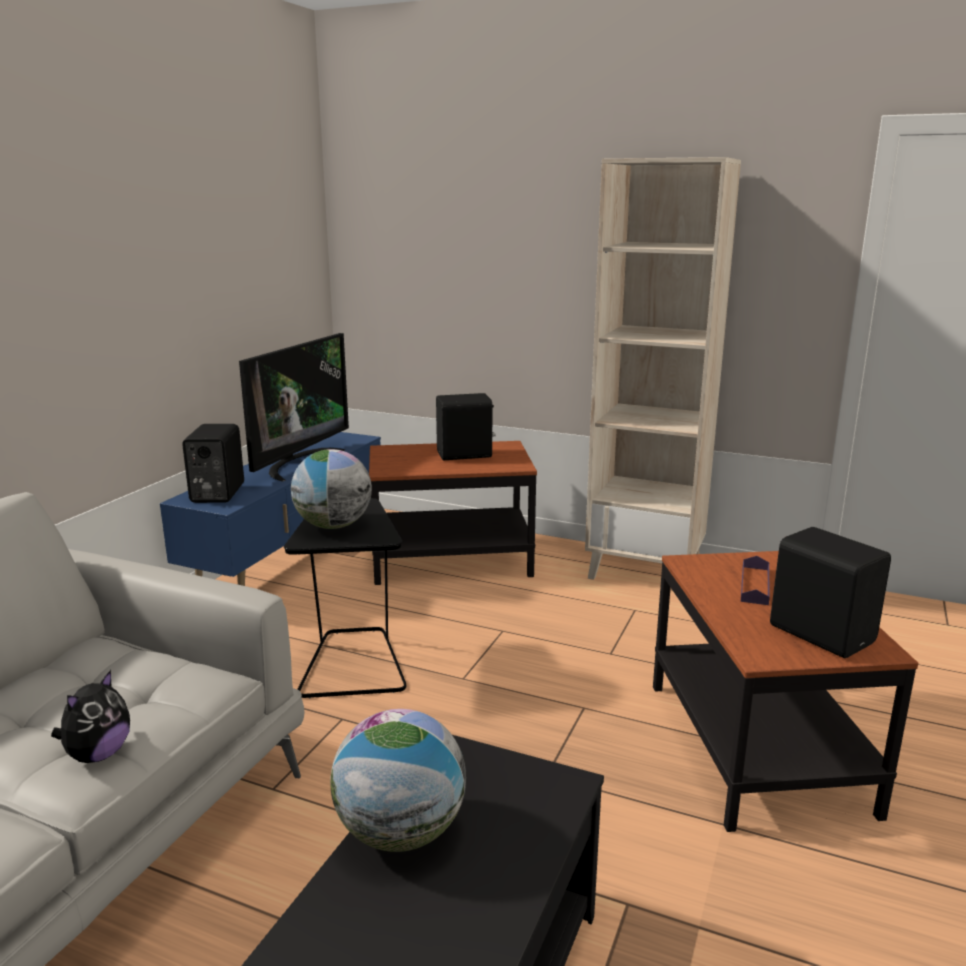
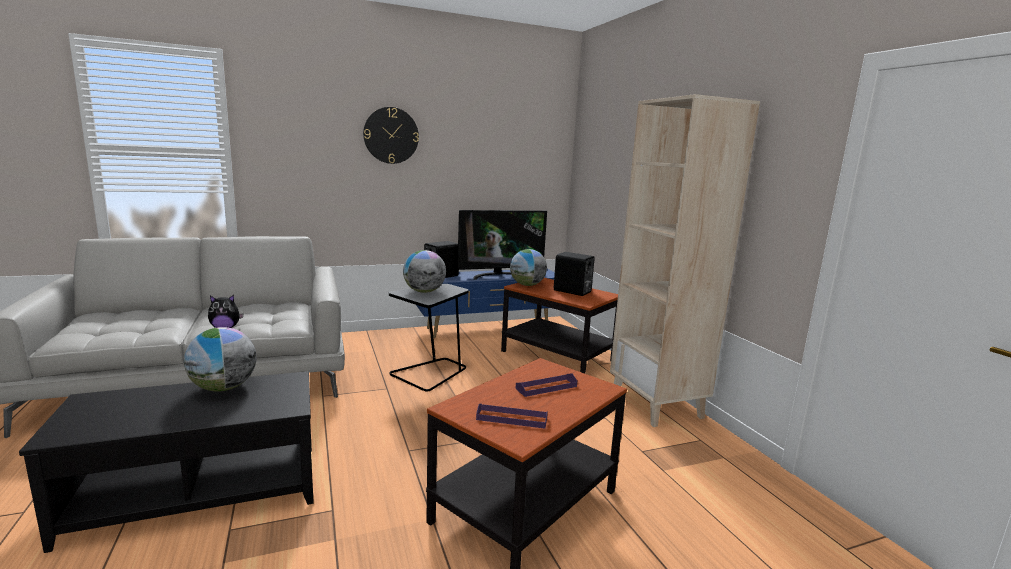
camera: 45 degrees right, 5 degrees down
(76, 227) = (391, 135): none -> wall clock
(392, 464) = (527, 285): none -> globe
(821, 633) = (512, 418): black speaker -> purple tray

